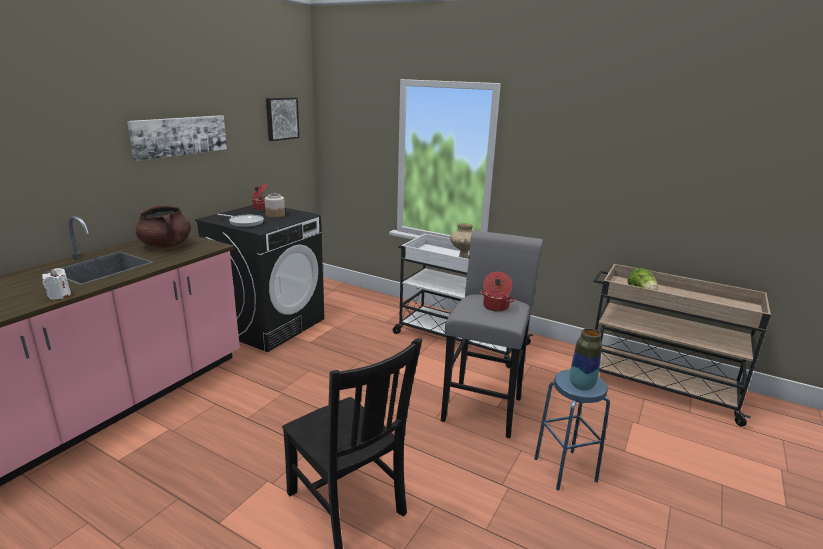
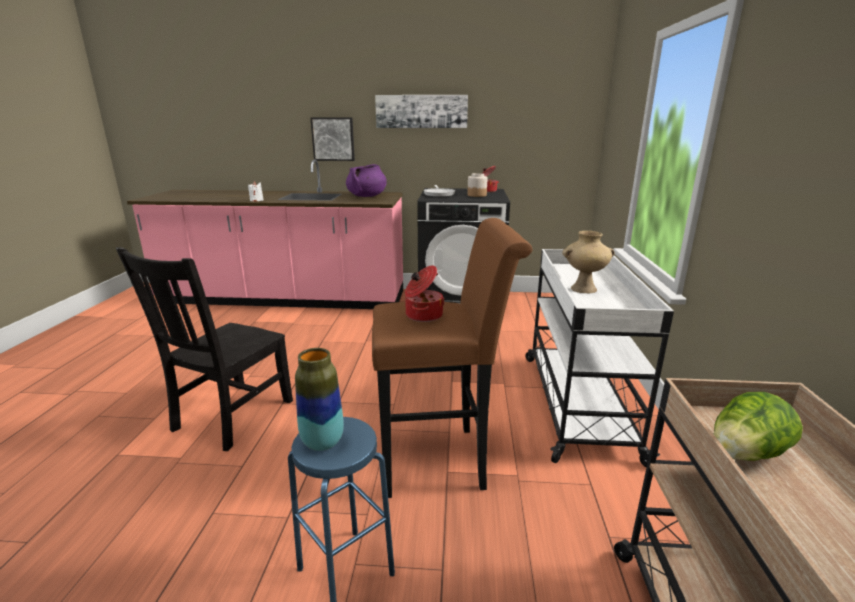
camera: 65 degrees right, 0 degrees up
(166, 245) = (366, 196): brown cooking pot -> purple cooking pot
(281, 118) = (549, 102): picture -> picture (333, 139)
(484, 405) = (441, 459): grey stool -> brown stool

